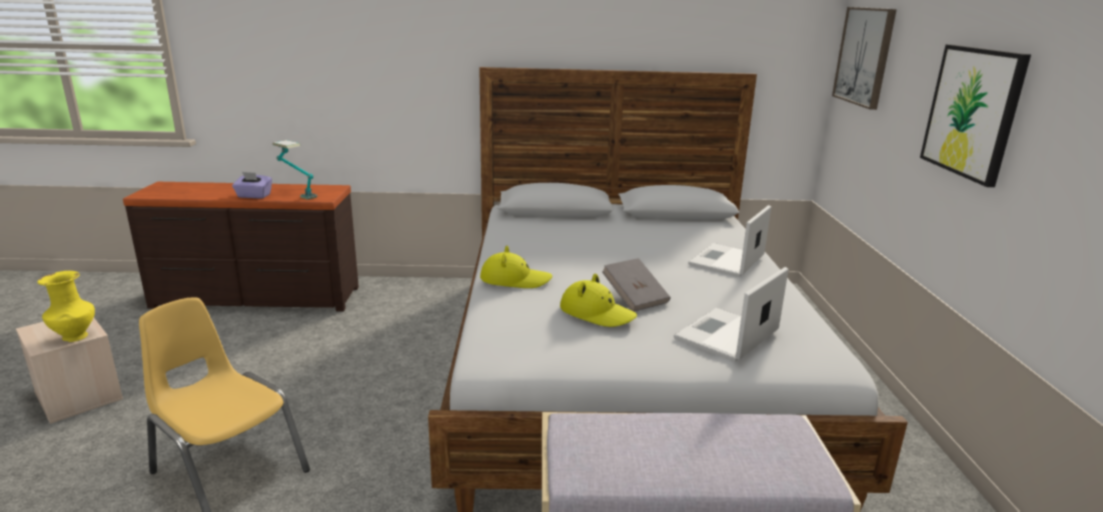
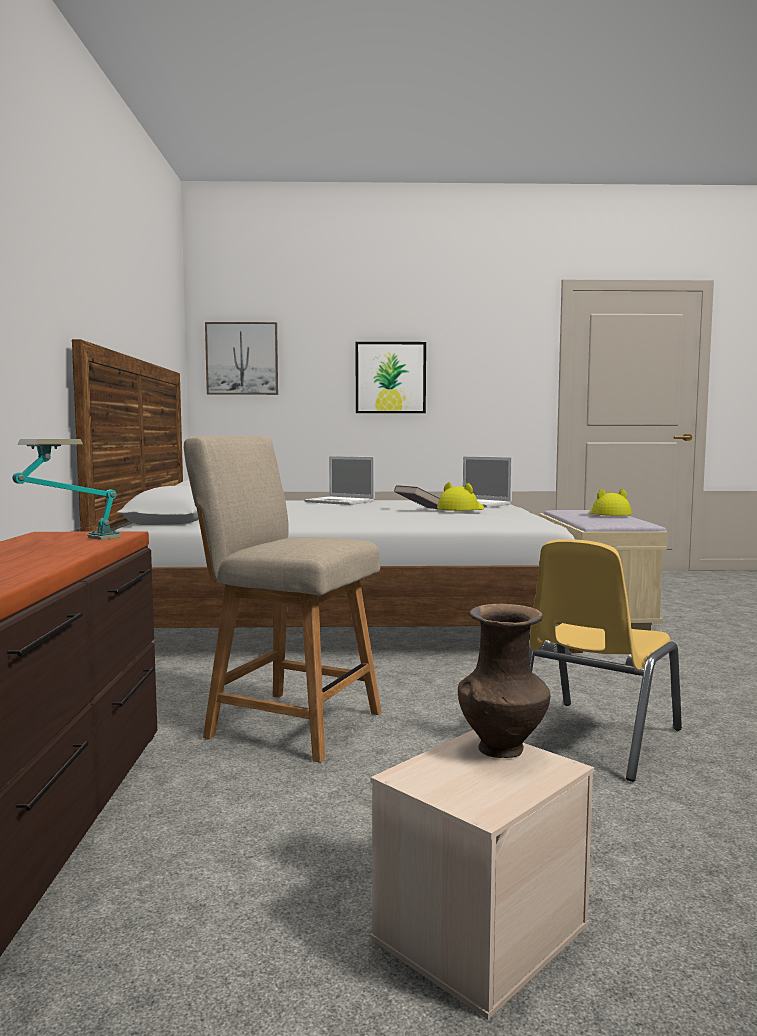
camera: 90 degrees left, 15 degrees down
(75, 337) = (503, 748): yellow vase -> brown vase
(254, 196) = (61, 554): purple tissue box -> none
(340, 347) = (288, 723): none -> beige chair
(515, 279) = (394, 520): yellow hat -> yellow hat (608, 515)

